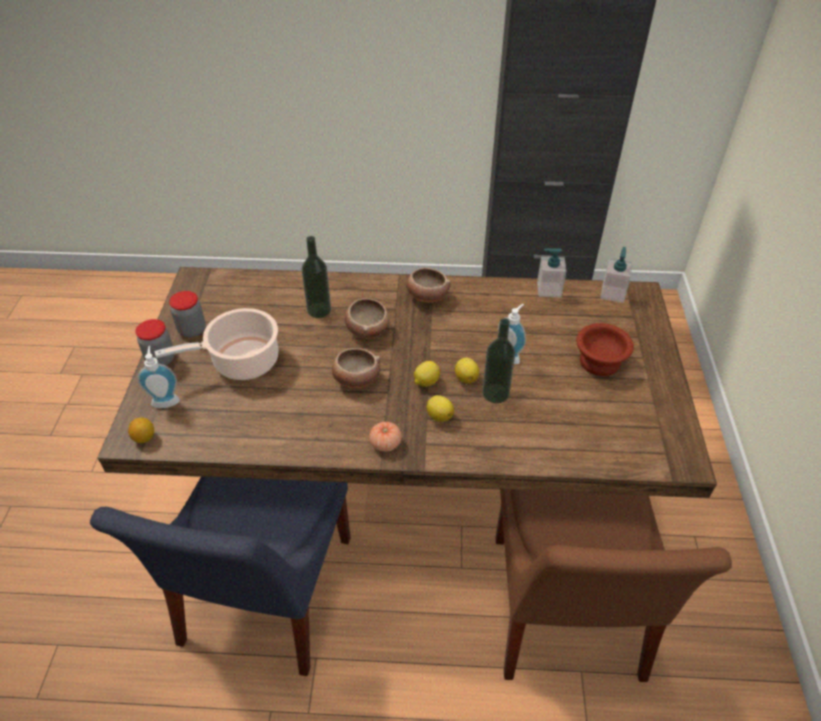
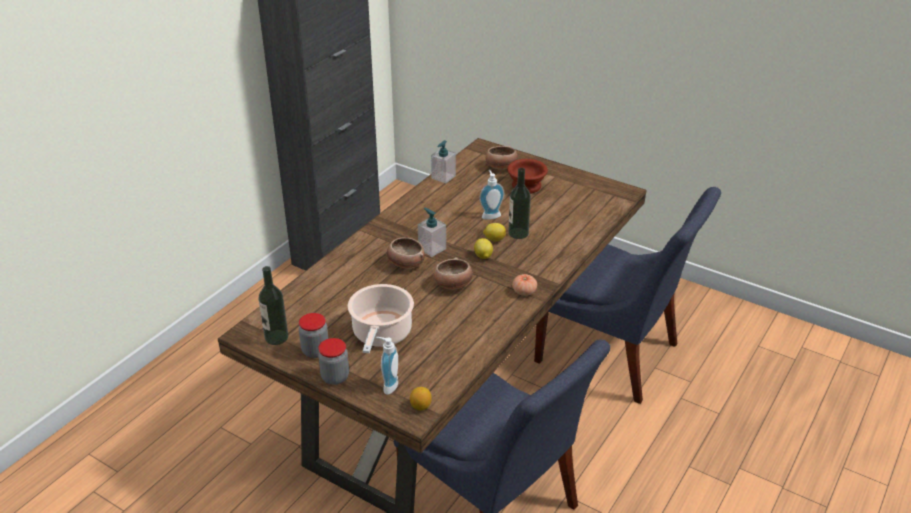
camera: 60 degrees left, 10 degrees down
(319, 310) = (360, 279): bottle -> bottle (276, 337)
(426, 296) = (397, 226): bowl -> bowl (501, 167)
(439, 416) = (518, 262): lemon -> none
(565, 613) = (612, 356): brown chair -> blue chair
(612, 293) = (471, 156): soap dispenser -> soap dispenser (432, 248)

